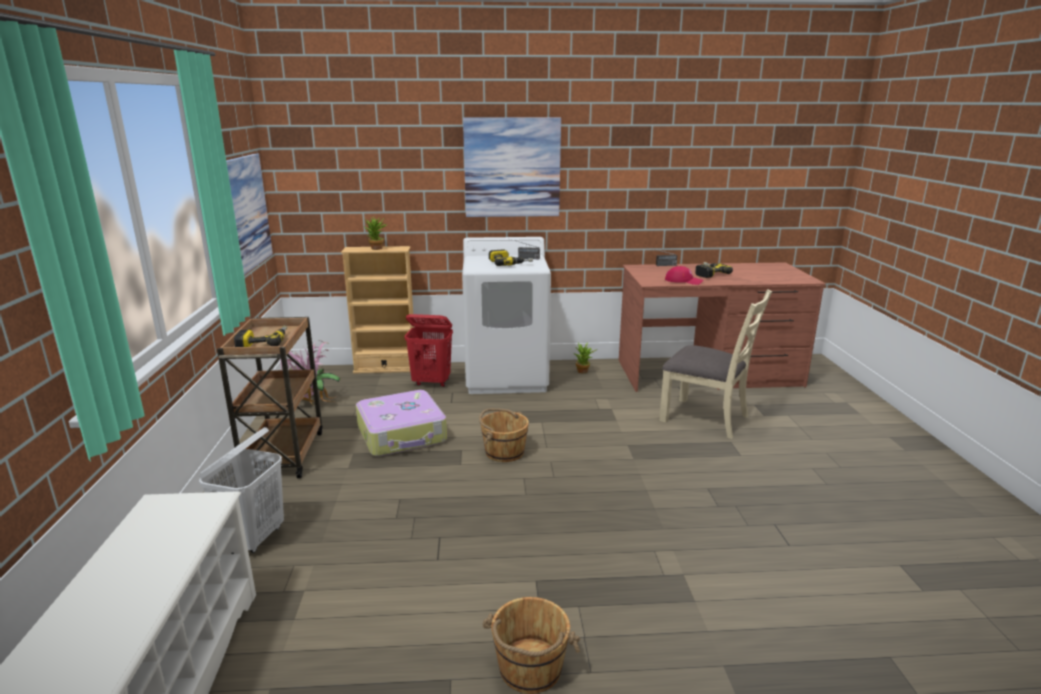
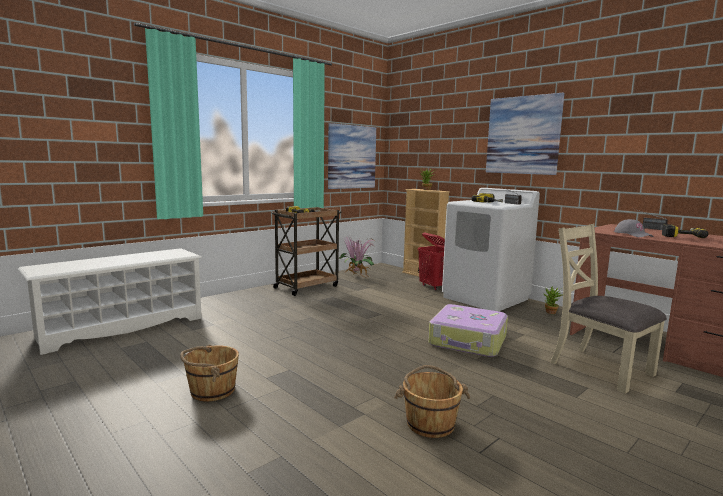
camera: 50 degrees right, 10 degrees down
(254, 538) = (238, 305): white laundry basket -> none
(402, 434) = (368, 299): suitcase -> suitcase (468, 341)
(504, 452) = (401, 323): brown bucket -> brown bucket (430, 423)
(683, 281) = (633, 234): red cap -> grey cap
(705, 418) = (599, 368): beige chair -> beige chair turned 150 degrees clockwise

